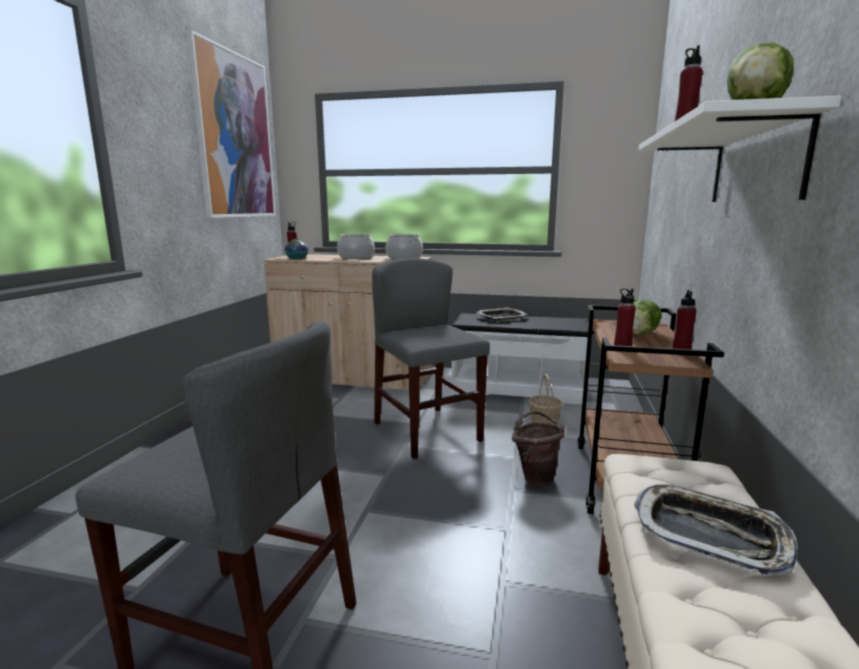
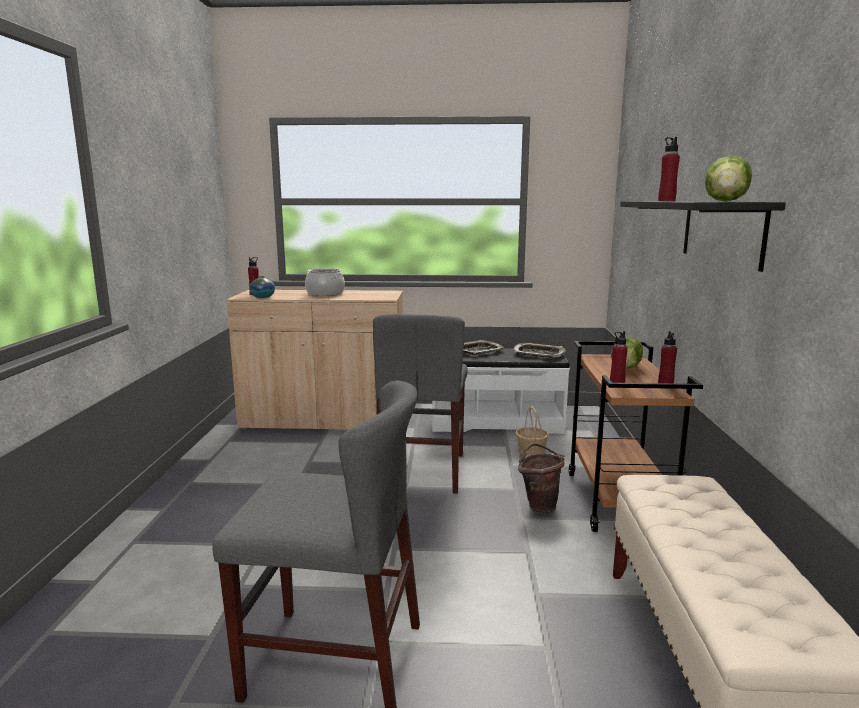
camera: 10 degrees left, 0 degrees up
(234, 136) = (191, 167): picture -> none
(404, 258) = (376, 293): cooking pot -> none
(427, 431) = (422, 470): grey chair -> grey chair turned 135 degrees counterclockwise
(710, 534) = (711, 527): tray -> tray (539, 354)
(755, 163) = (721, 231): white shelf -> black shelf

